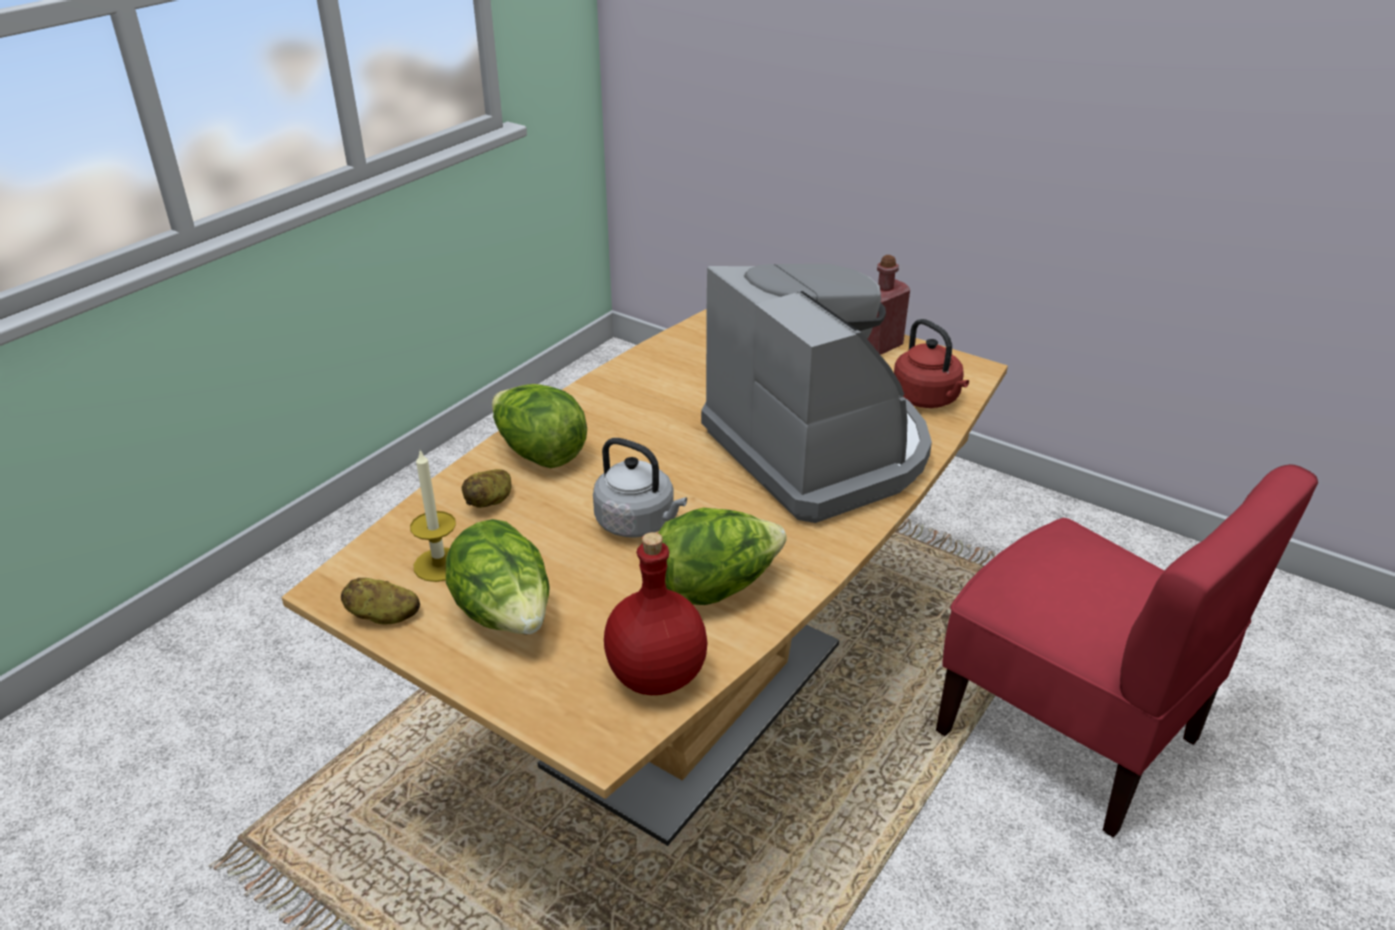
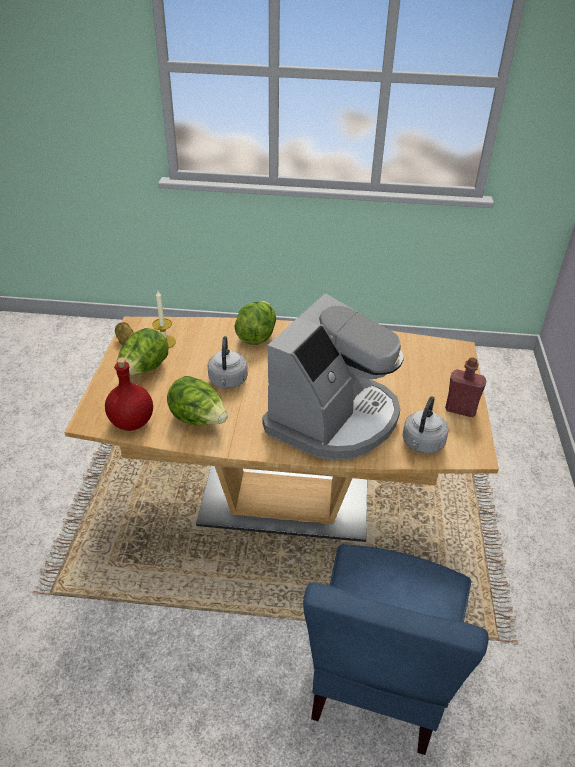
camera: 60 degrees right, 5 degrees up
(490, 501) = (213, 337): potato -> none
(928, 399) = (422, 444): red kettle -> grey kettle
(1070, 734) = (379, 677): red chair -> blue chair

